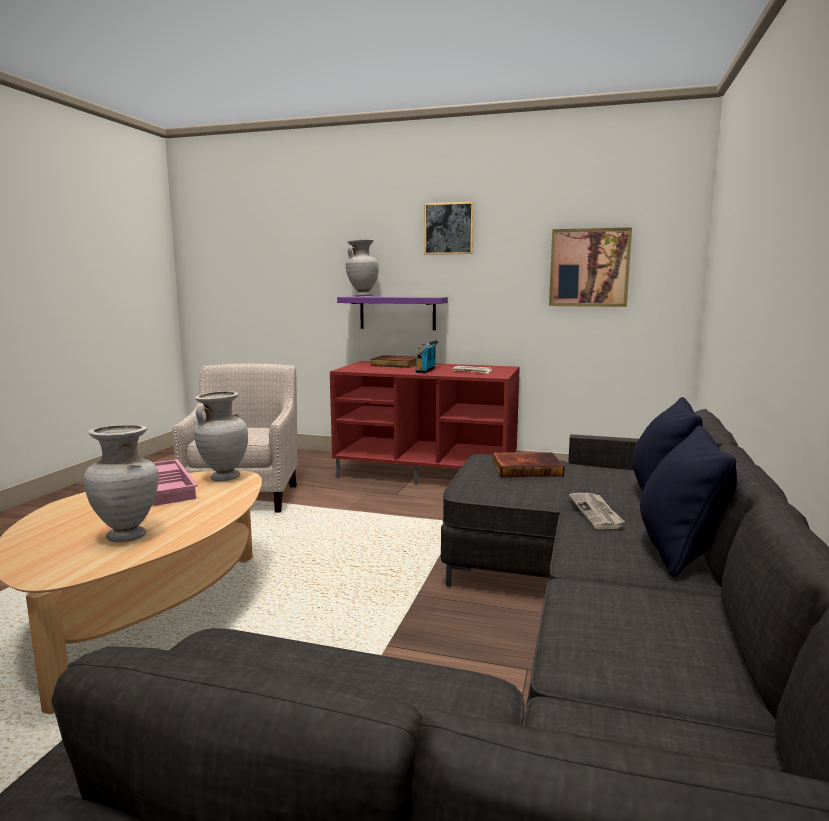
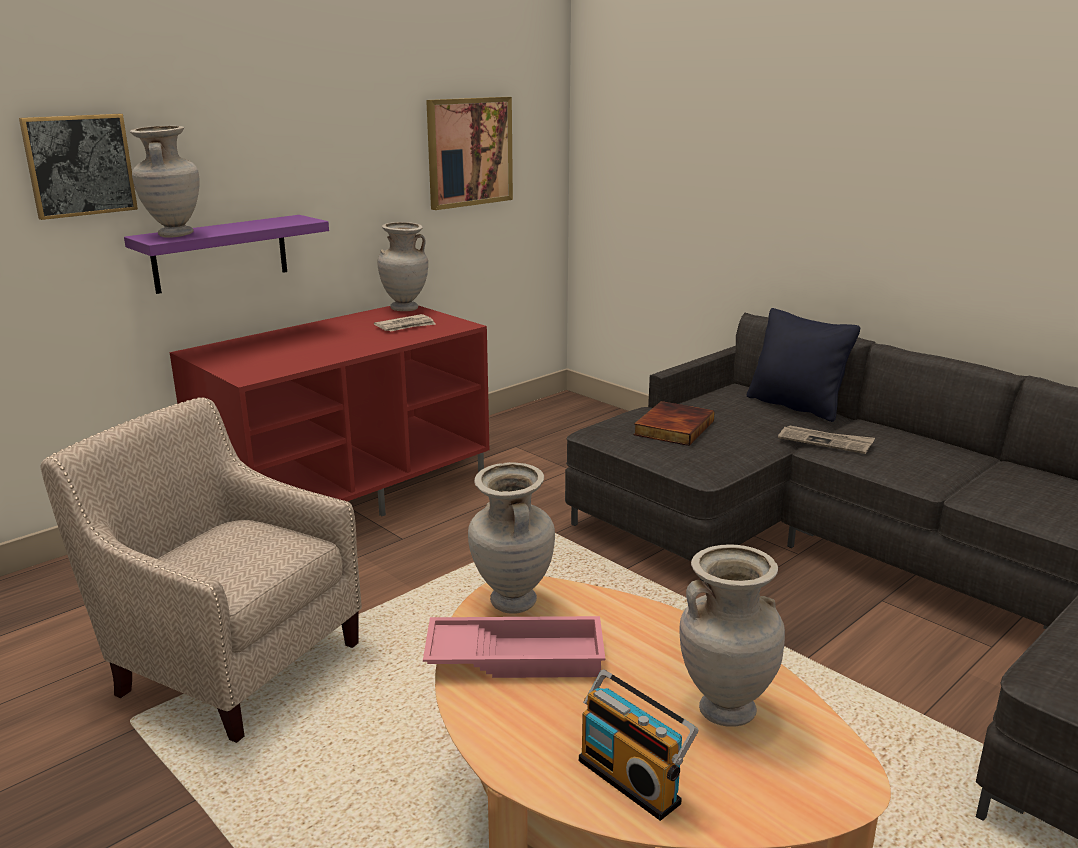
camera: 60 degrees left, 10 degrees up
(394, 364) = (261, 344): book -> none
(427, 370) = (353, 341): radio -> radio (632, 779)
(449, 228) = (289, 99): picture -> picture (79, 165)
(504, 367) = (405, 309): none -> beige vase
(679, 550) = (925, 443): black pillow -> none

